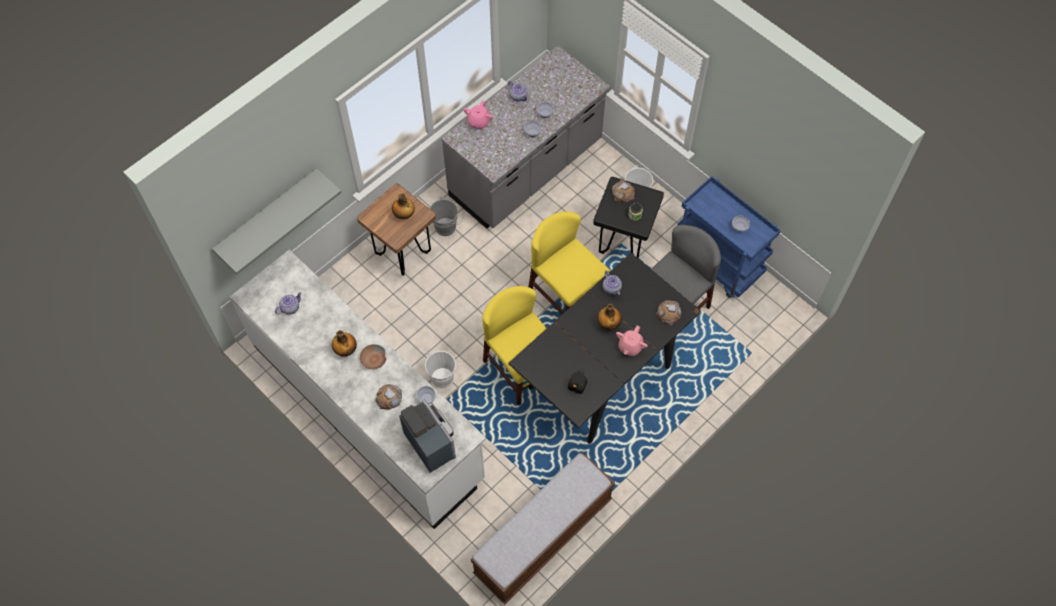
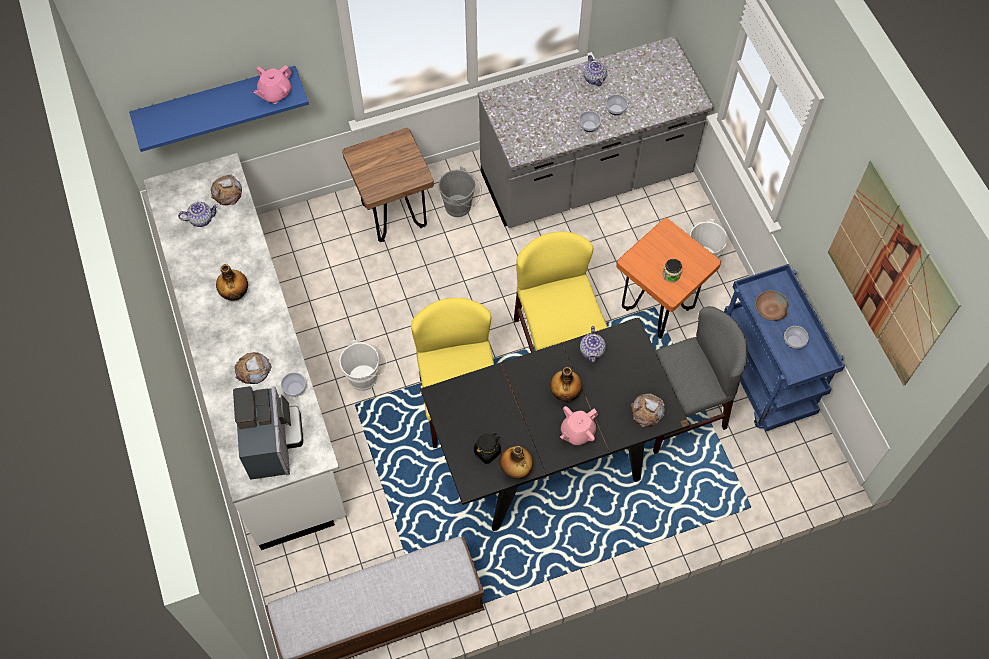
camera: 25 degrees right, 0 degrees up
(268, 215) = (217, 100): grey shelf -> blue shelf
(373, 359) = (260, 317): brown bowl -> brown bowl (770, 309)
(404, 215) = (396, 168): bottle -> bottle (515, 469)
(478, 122) = (531, 91): pink teapot -> pink teapot (275, 93)
(623, 193) = (670, 243): bread -> bread (227, 192)
(623, 244) = (657, 309): black stool -> orange stool
(798, 157) = (889, 275): none -> picture

